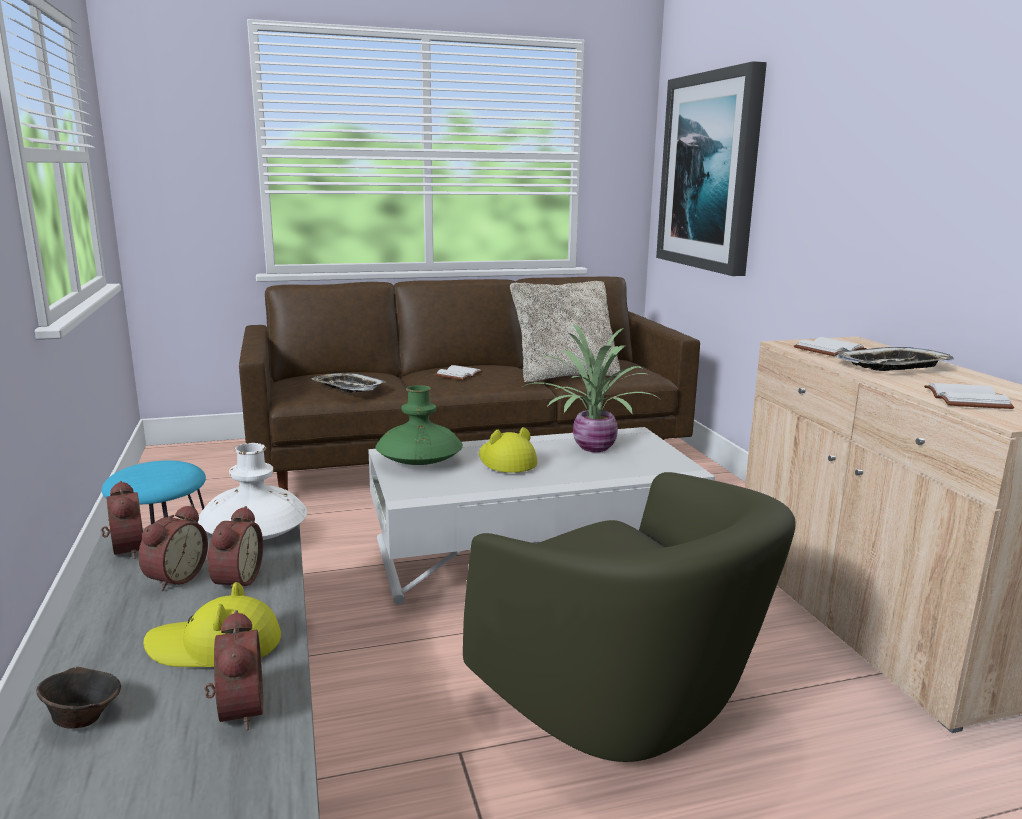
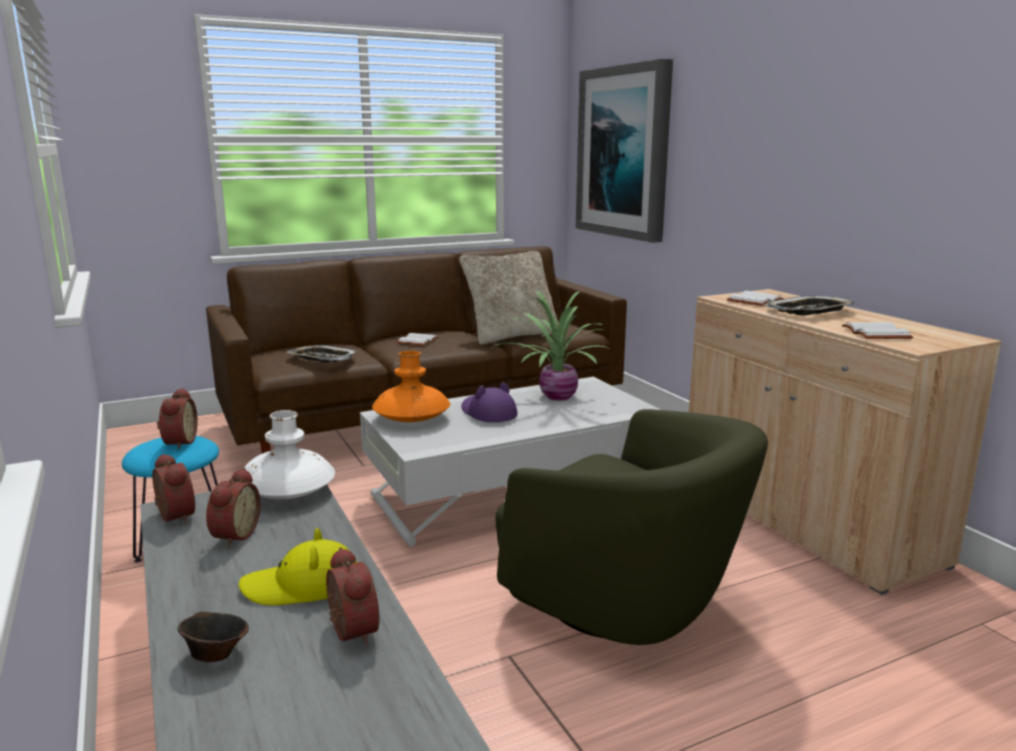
camera: 10 degrees left, 0 degrees up
(234, 581) = (291, 532): alarm clock -> alarm clock (178, 442)
(419, 461) = (412, 419): green vase -> orange vase
(506, 461) = (488, 413): yellow hat -> purple hat

